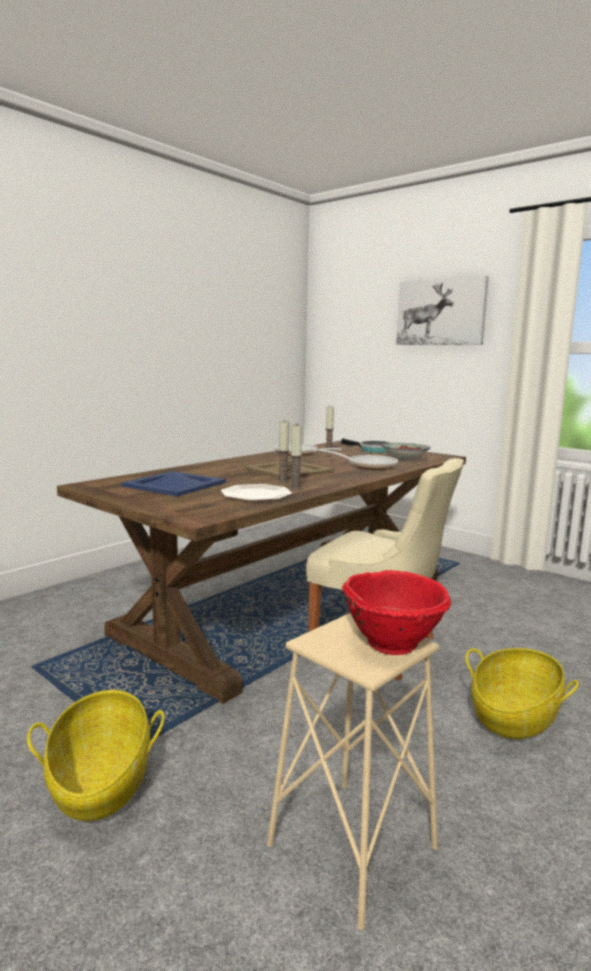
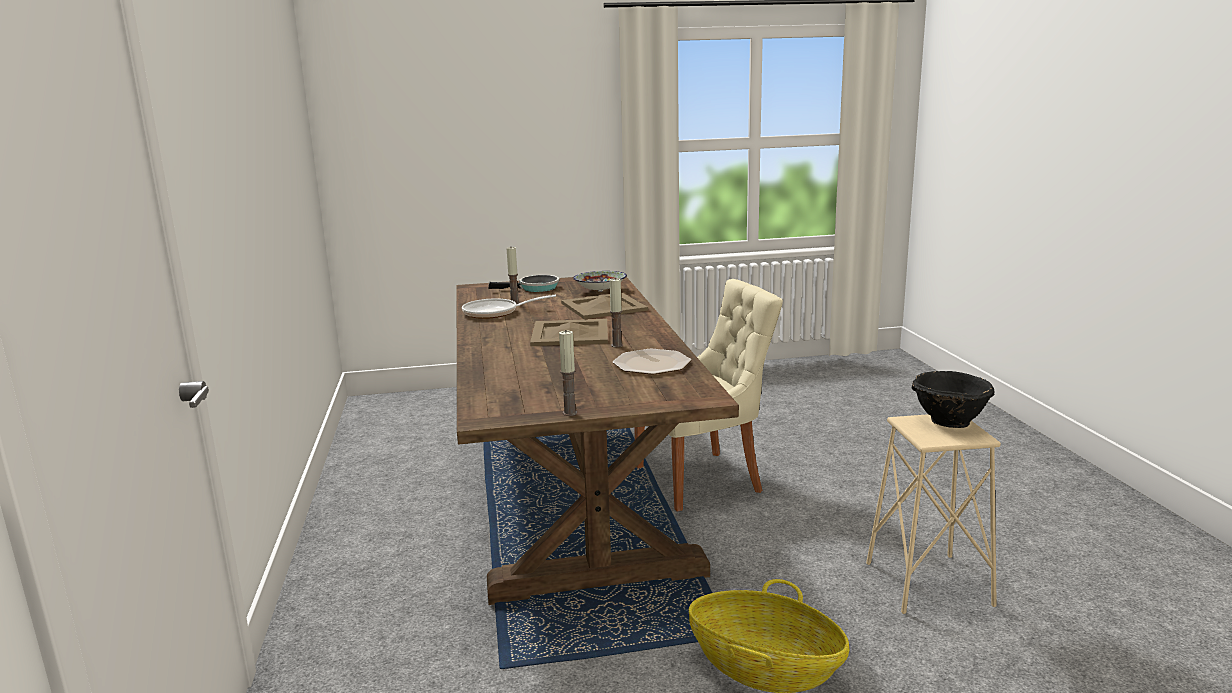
camera: 50 degrees left, 5 degrees up
(173, 484) = (552, 383): blue tray -> none
(295, 488) = (650, 347): candle -> candle (569, 413)
(368, 466) = (602, 306): frying pan -> beige tray
(393, 642) = (949, 421): red bowl -> black bowl
(441, 312) = (525, 112): picture -> none
(514, 715) = (848, 473): basket -> none

